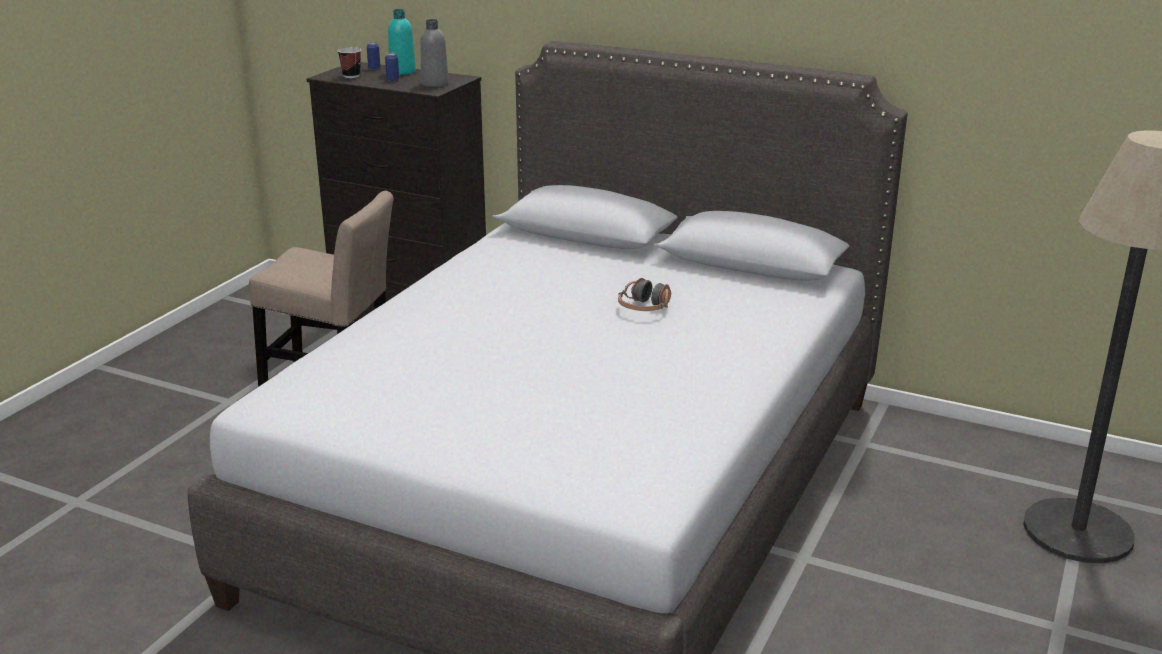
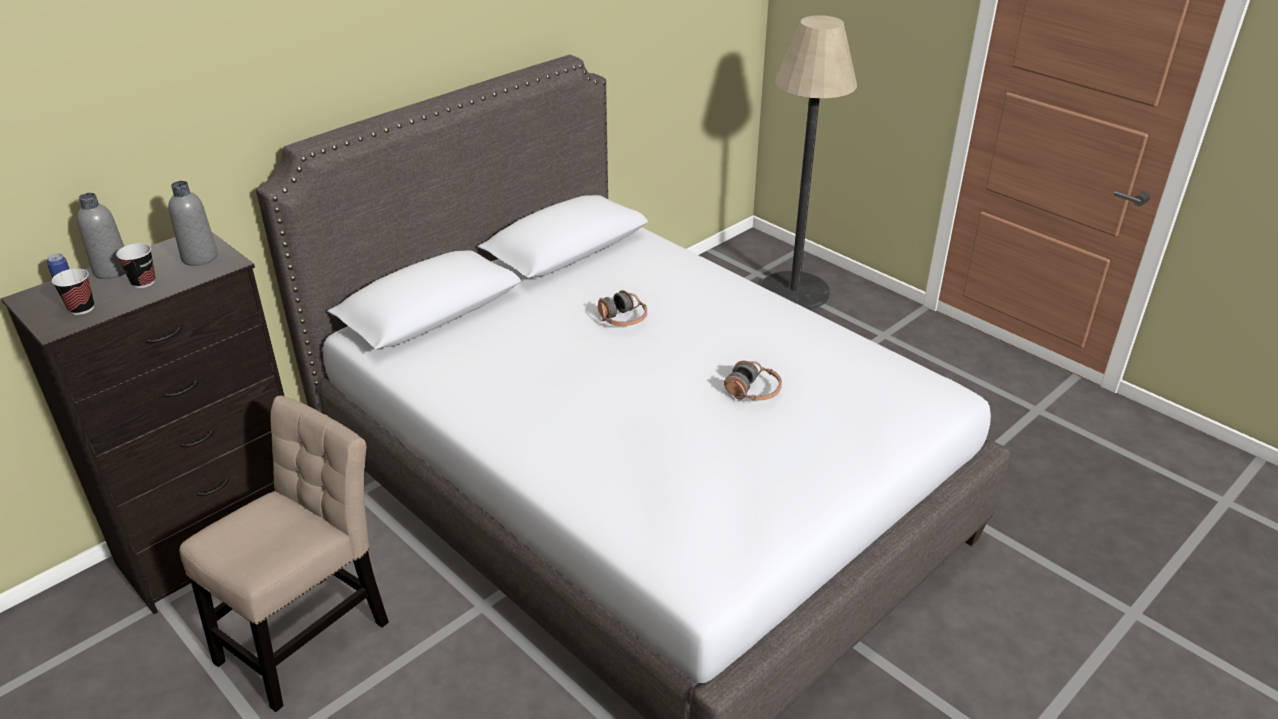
camera: 70 degrees left, 10 degrees up
(392, 80) = (143, 282): can -> cup
(402, 71) = (112, 270): turquoise bottle -> grey bottle
(566, 389) = (753, 391): none -> headphones

